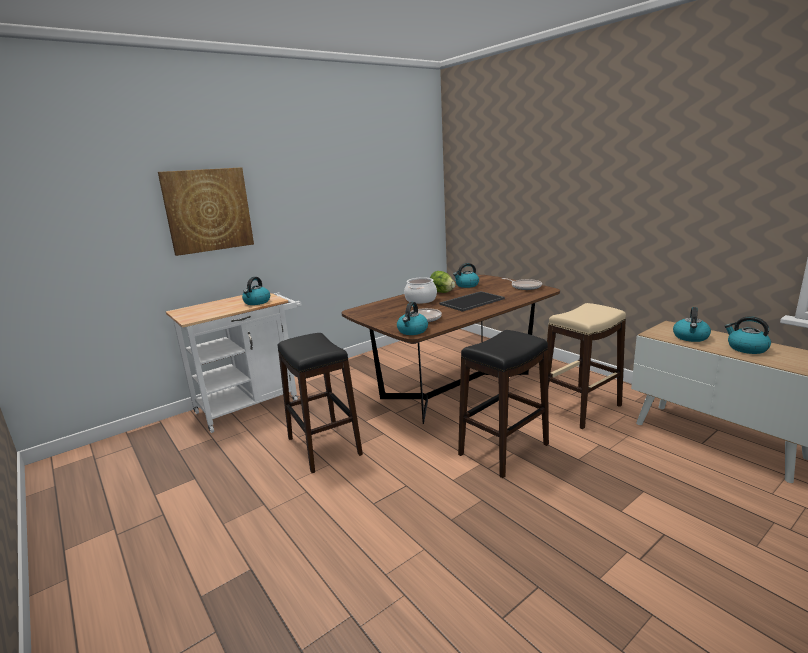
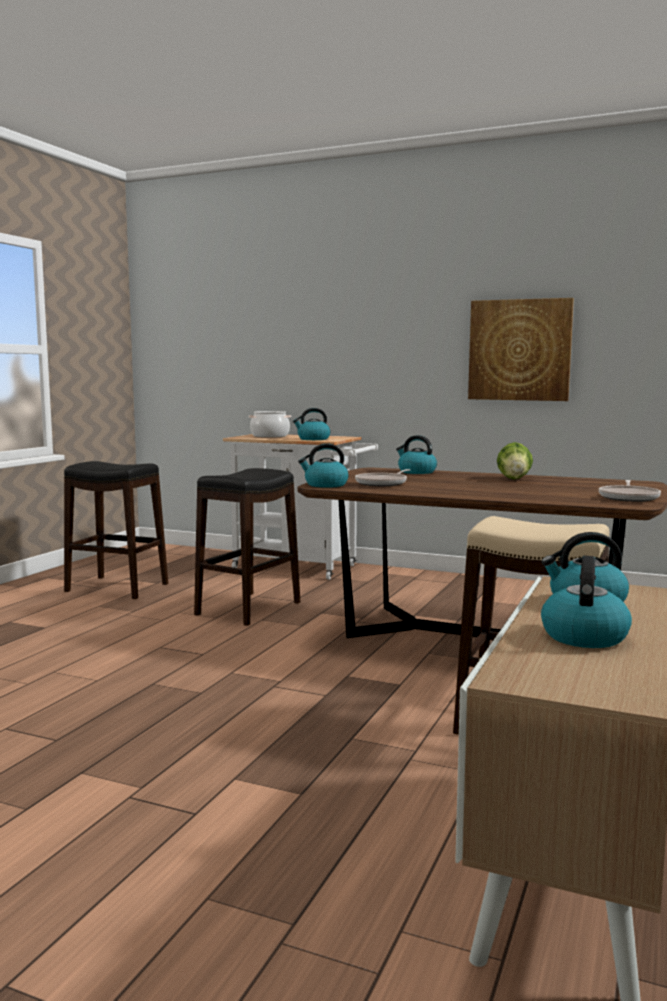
camera: 60 degrees right, 10 degrees down
(208, 210) = (320, 331): picture -> picture (519, 350)
(420, 300) = (460, 477): cooking pot -> cooking pot (270, 436)
(466, 285) = (575, 482): kettle -> kettle (416, 472)
(472, 301) = (492, 488): tray -> none
(503, 450) = (328, 688): black stool -> black stool (116, 587)

